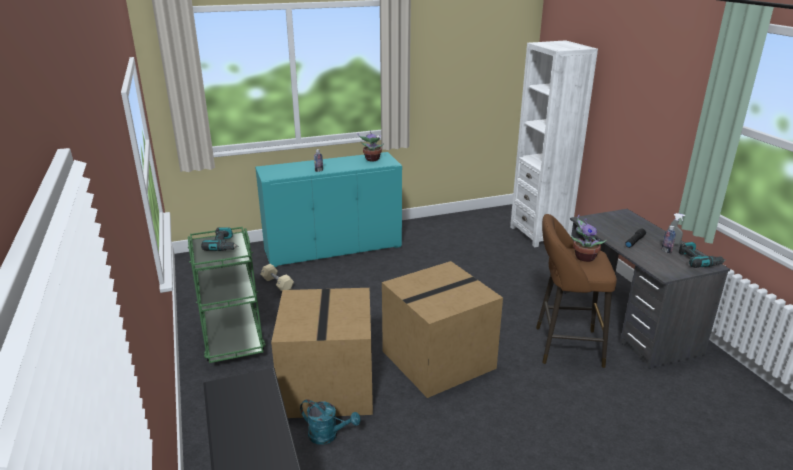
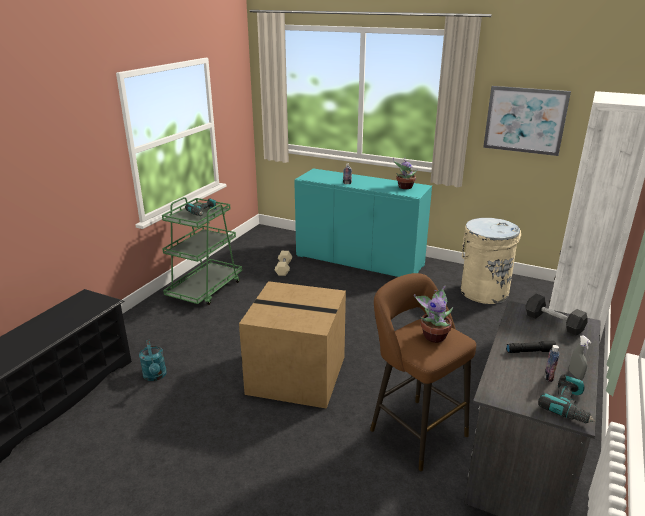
camera: 45 degrees right, 0 degrees up
(327, 384) = (205, 346): cardboard box -> none
(451, 75) = (525, 120): none -> picture
(458, 233) = (483, 291): none -> beige trash can
(613, 220) = (553, 322): none -> black dumbbell

